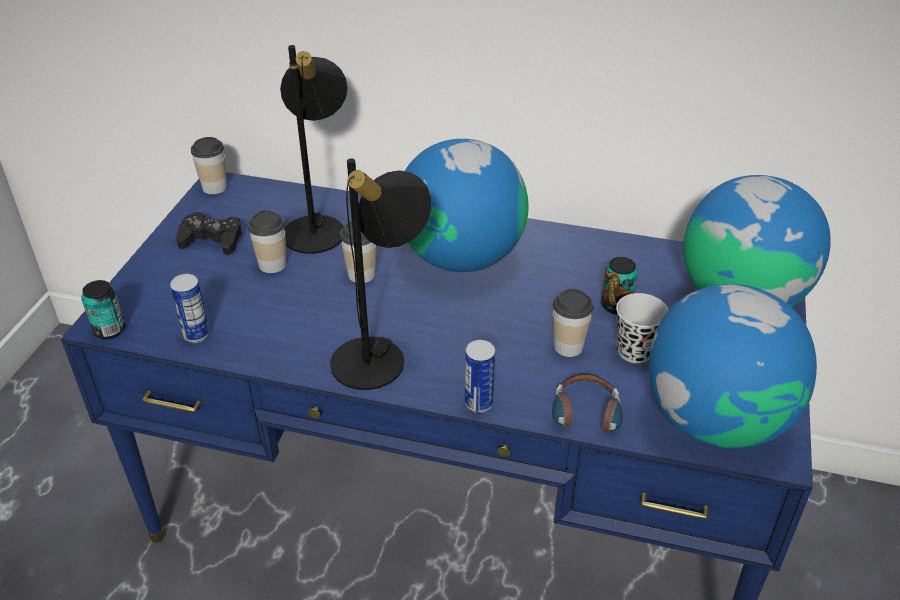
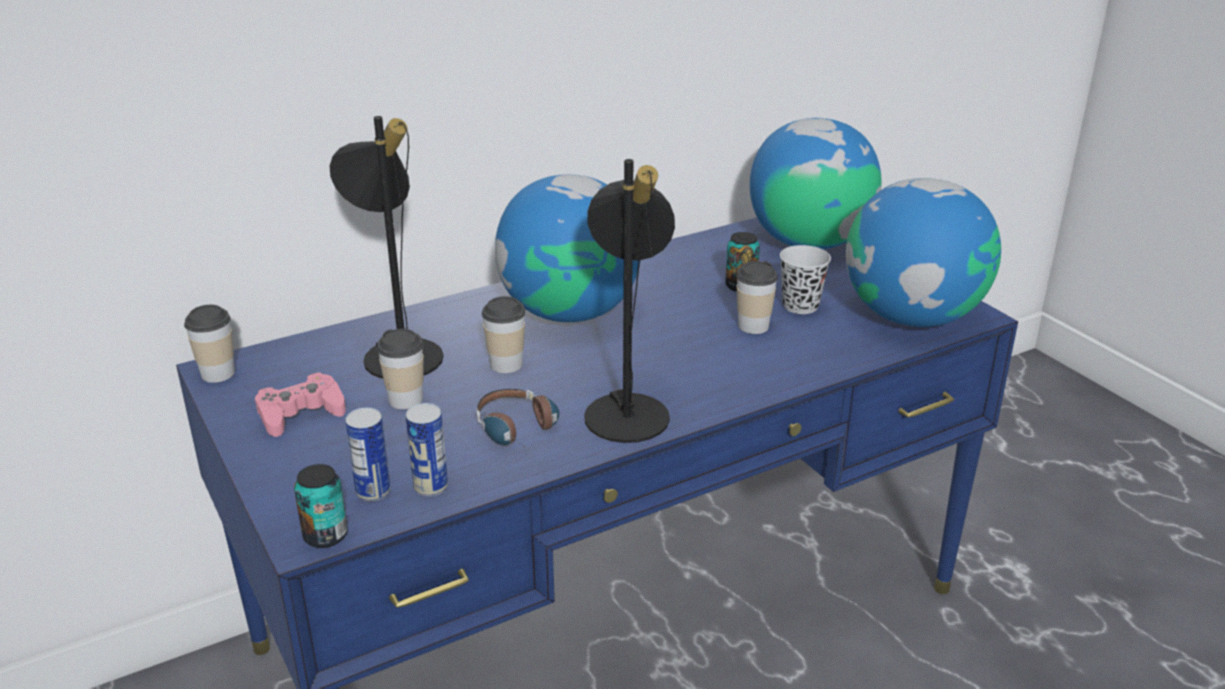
camera: 45 degrees left, 10 degrees down
(212, 240) = (300, 413): black game controller -> pink game controller
(478, 403) = (756, 393): can -> can (373, 492)
(586, 421) = (843, 362): headphones -> headphones (522, 432)

